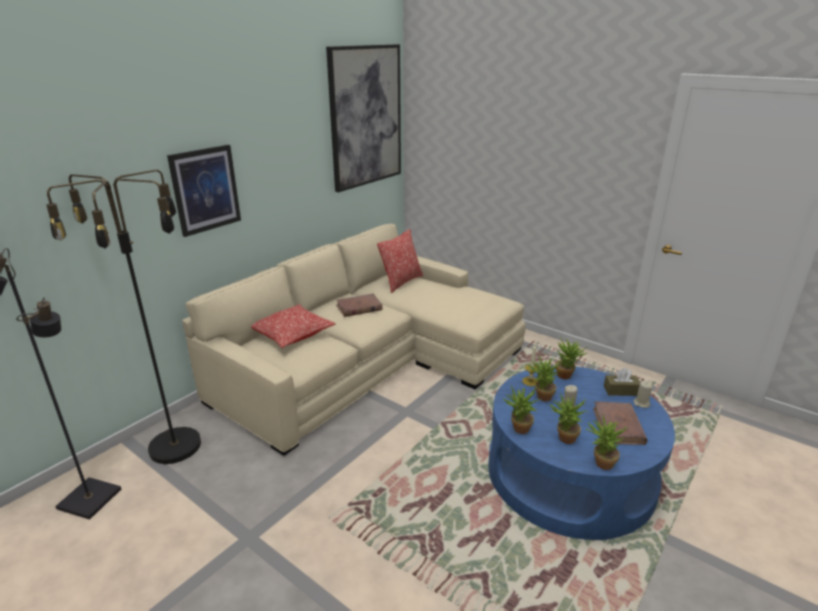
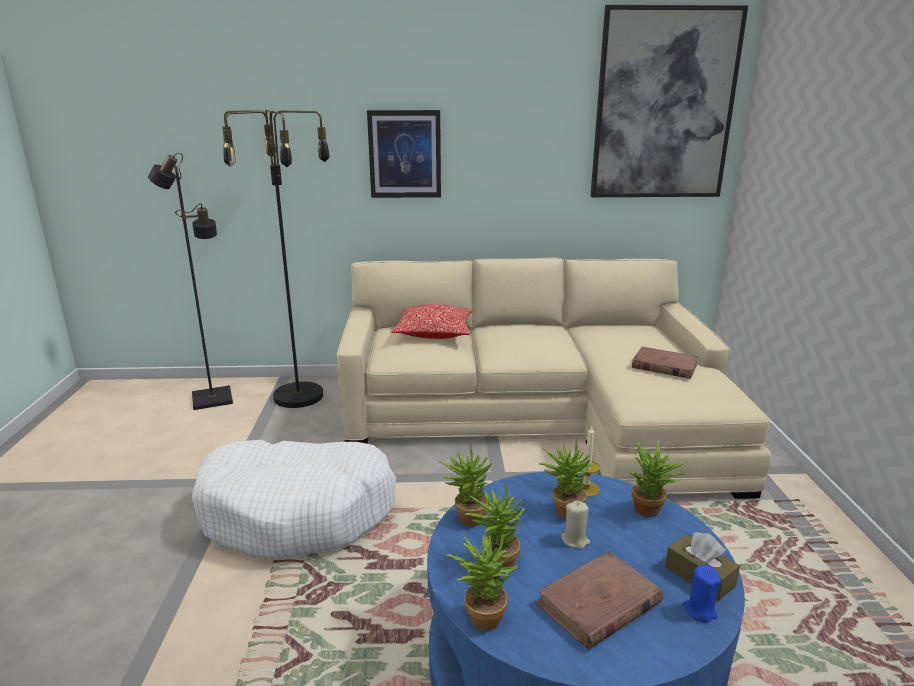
camera: 50 degrees right, 5 degrees down
(336, 516) = (298, 512): none -> white dog bed
(359, 308) = (533, 336): brown book -> brown book (663, 366)
(401, 282) = (634, 335): pillow -> none
(641, 403) = (699, 611): beige candle -> blue candle

